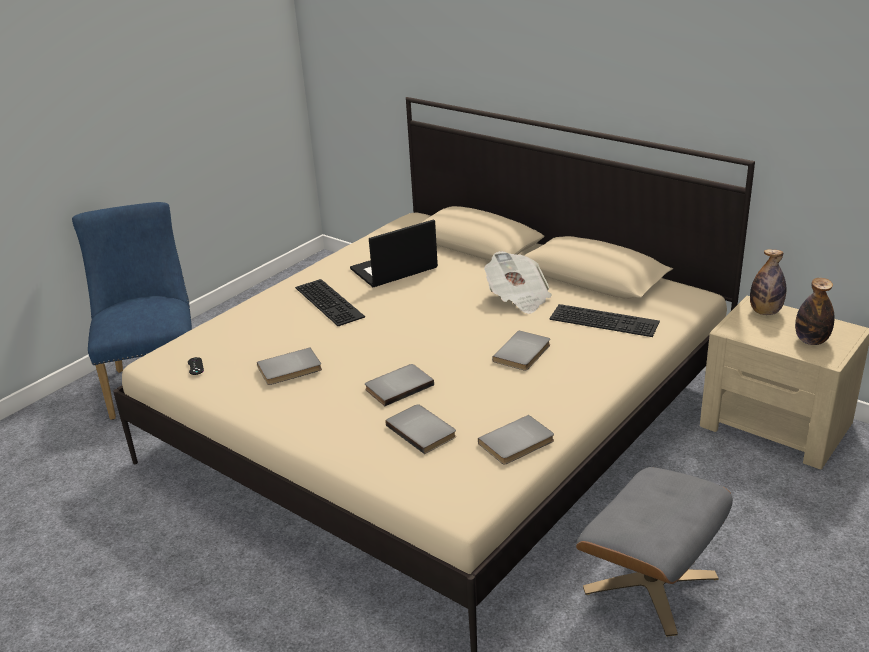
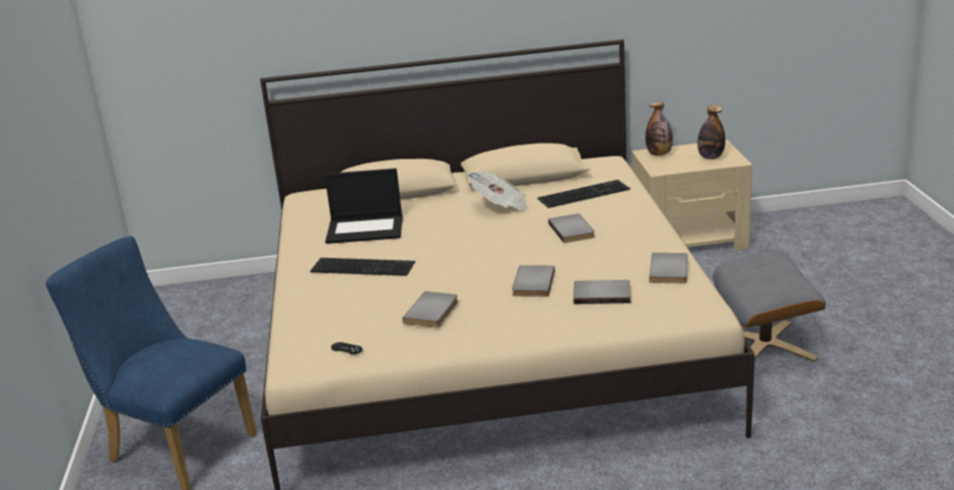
camera: 45 degrees left, 5 degrees down
(393, 269) = (366, 229): laptop -> laptop turned 105 degrees counterclockwise

